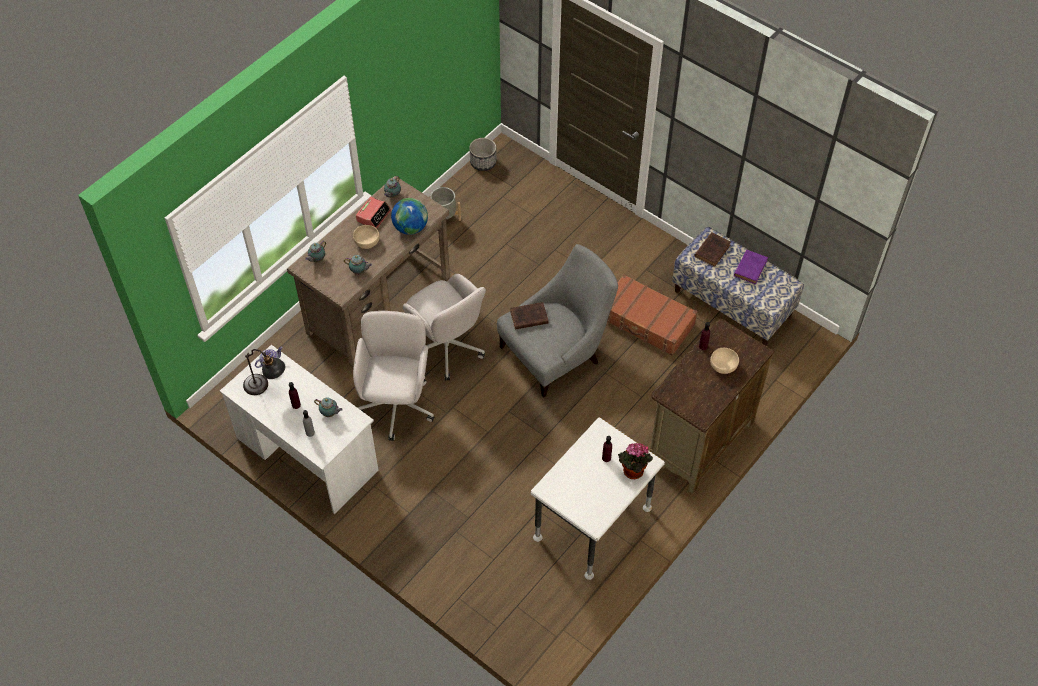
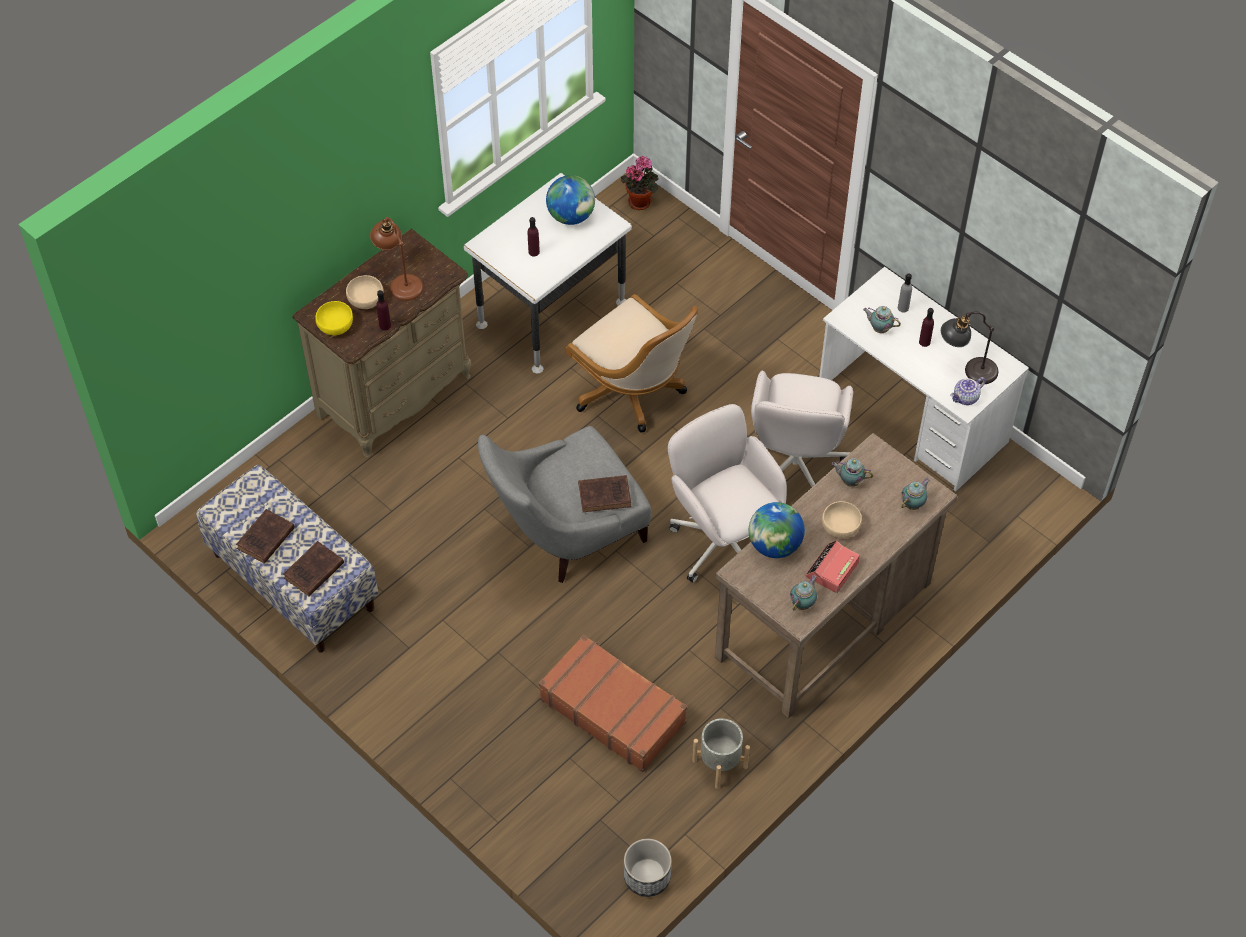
camera: 175 degrees left, 0 degrees up
(519, 457) = (634, 392): none -> office chair
(581, 494) = (571, 216): none -> globe
(632, 472) = (505, 234): potted plant -> potted plant (641, 200)
(646, 322) = (427, 563): brown suitcase -> brown suitcase (613, 710)
(703, 385) = (398, 278): none -> brown table lamp
(739, 344) = (335, 325): none -> yellow bowl
(750, 267) = (265, 539): purple book -> brown book

